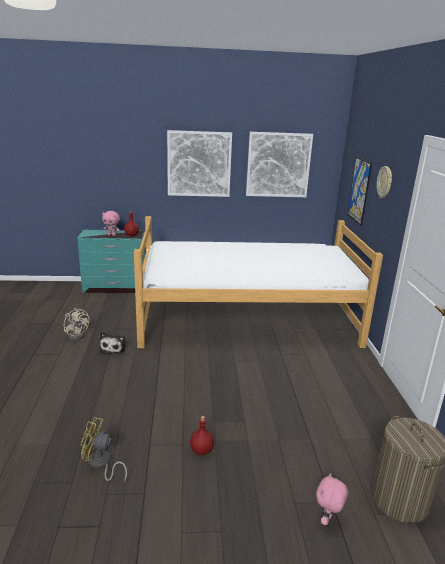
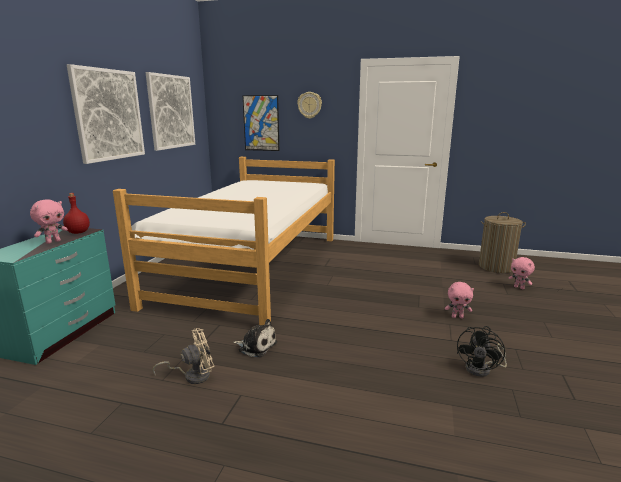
camera: 70 degrees left, 5 degrees down
(101, 464) = (482, 369): yellow fan -> black fan
(202, 450) = (457, 317): red bottle -> pink plush toy

